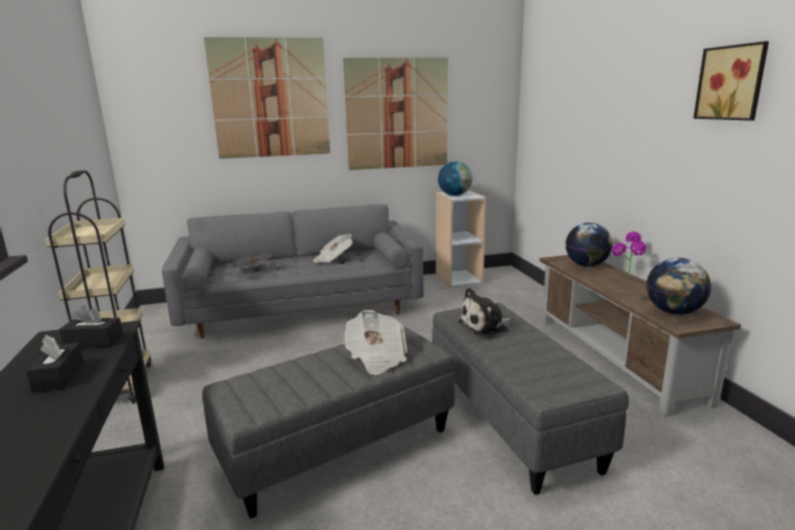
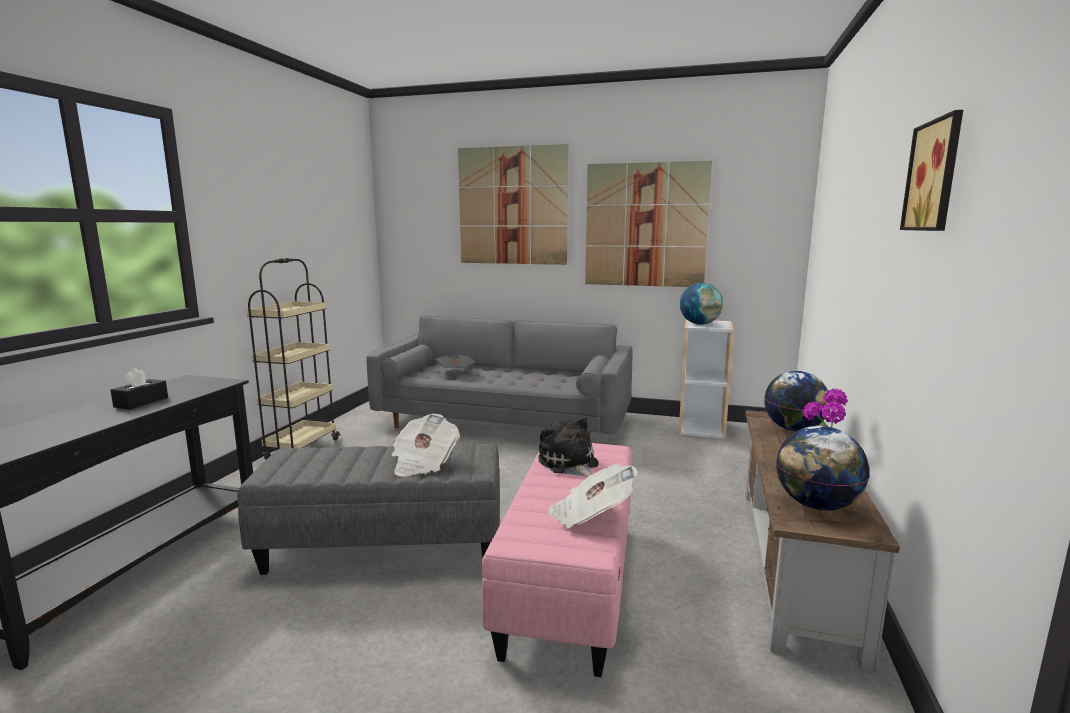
camera: 30 degrees right, 5 degrees down
(94, 341) = (198, 387): black tissue box -> none
(333, 259) = (538, 375): newspaper -> newspaper (590, 516)
(486, 326) = (569, 464): plush toy -> plush toy turned 60 degrees clockwise
(512, 420) = (571, 583): grey ottoman -> pink ottoman

